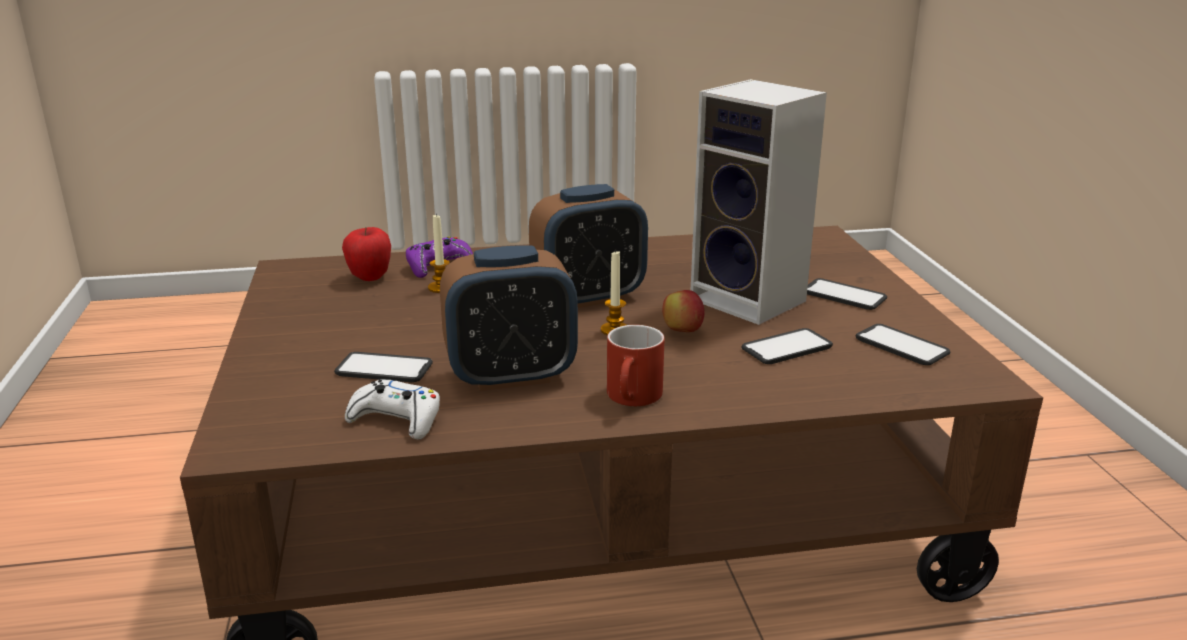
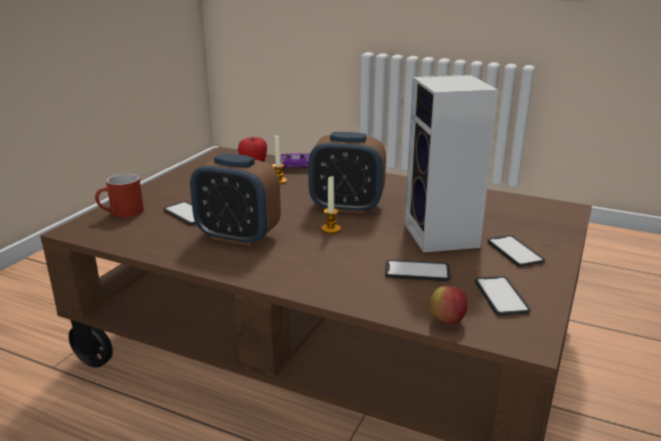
camera: 35 degrees right, 0 degrees up
(396, 419) = (154, 240): white game controller -> none
(634, 399) = (278, 270): red mug -> red mug (122, 213)
(682, 331) = (368, 241): apple -> apple (447, 321)

